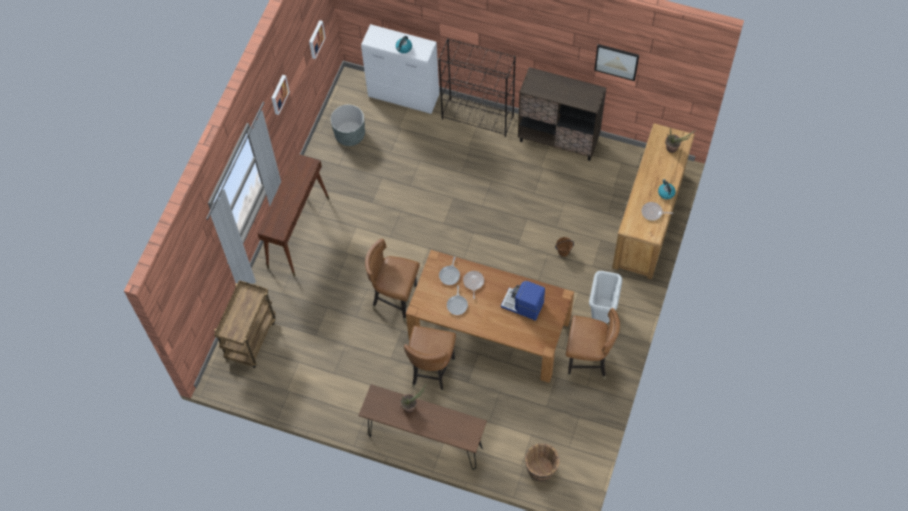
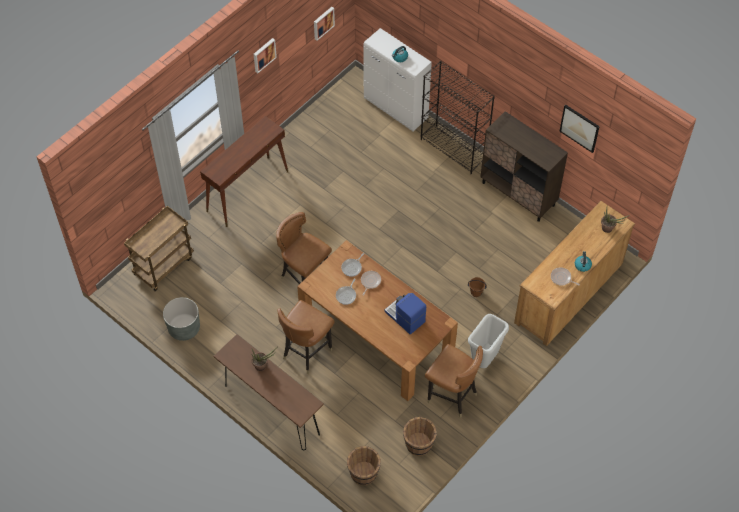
camera: 20 degrees right, 5 degrees down
(350, 135) = (332, 125): grey planter -> grey planter (184, 328)
(579, 420) = (418, 444): none -> brown bucket

